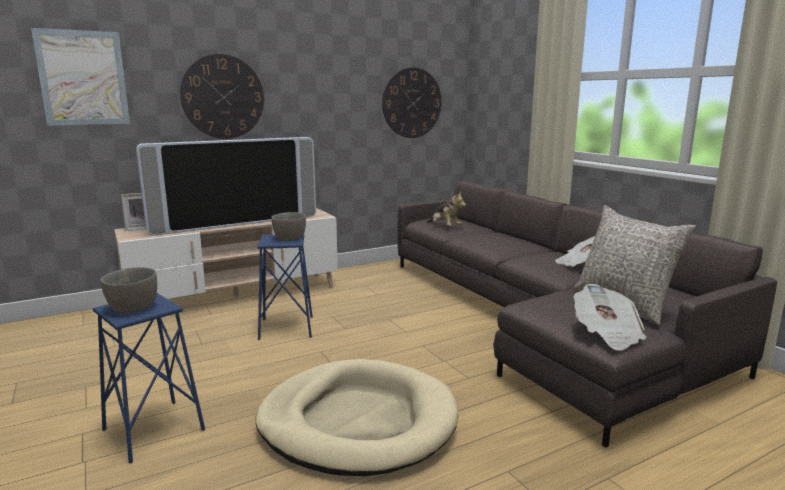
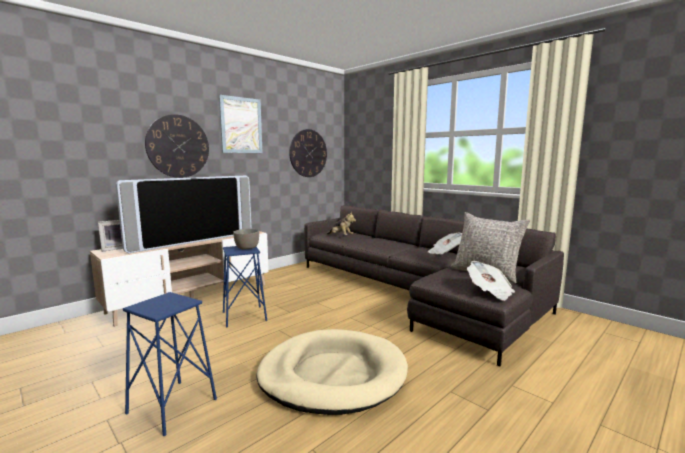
camera: 15 degrees left, 5 degrees down
(83, 78) = (65, 129): picture -> picture (241, 125)
(132, 308) = (160, 305): grey bowl -> none

